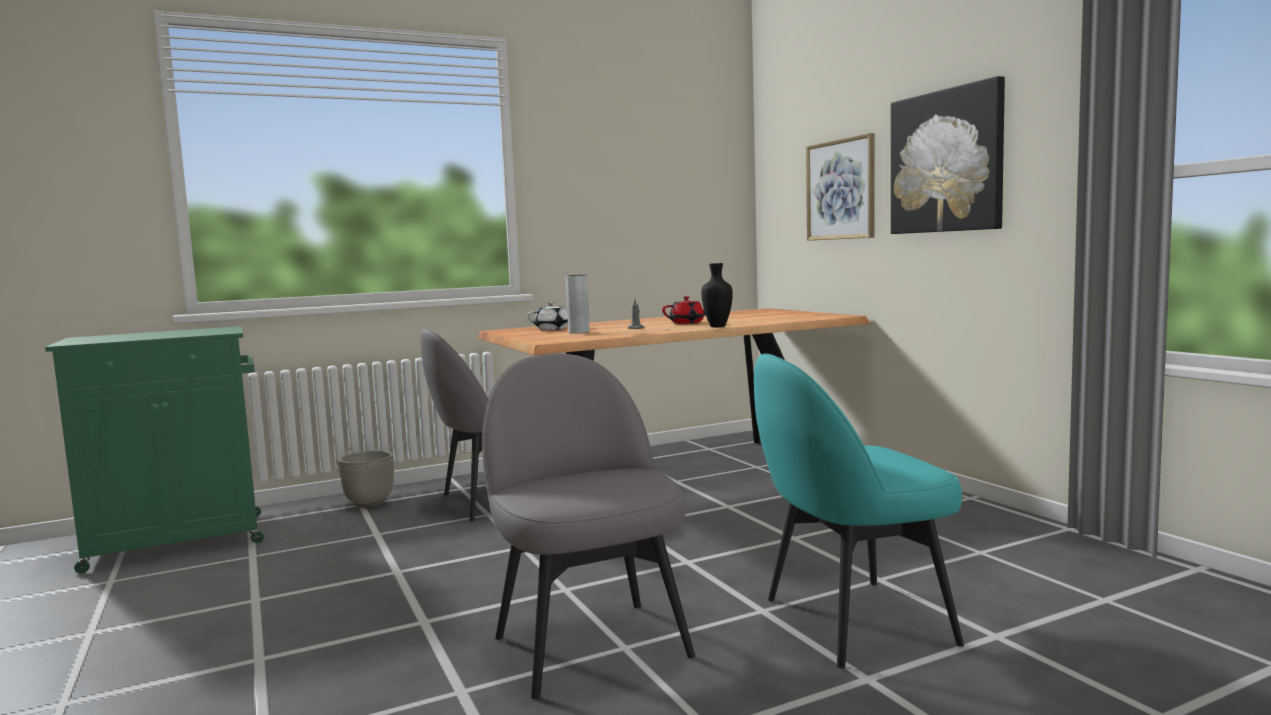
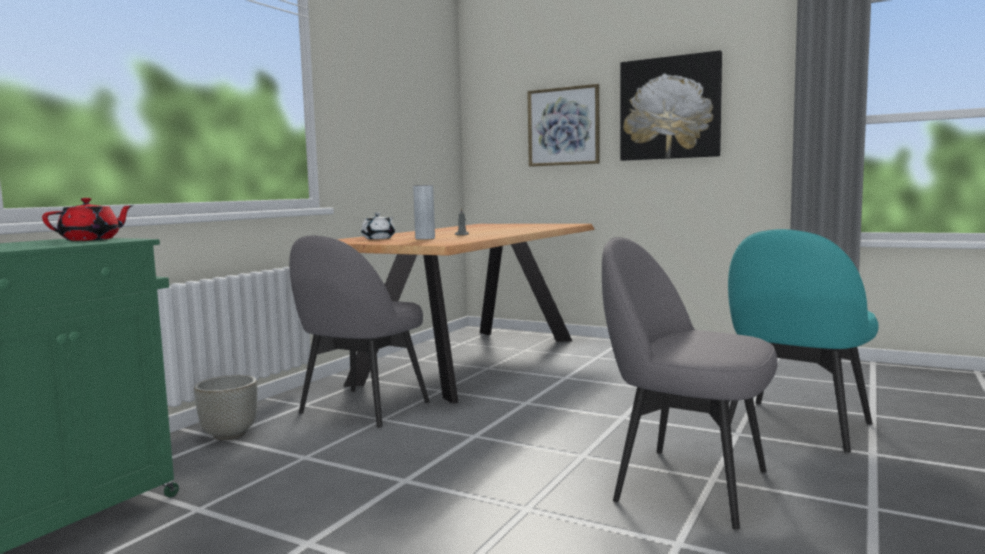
camera: 35 degrees left, 0 degrees up
(688, 323) = (483, 231): red teapot -> red teapot (91, 239)
(718, 326) = (526, 231): black vase -> none

